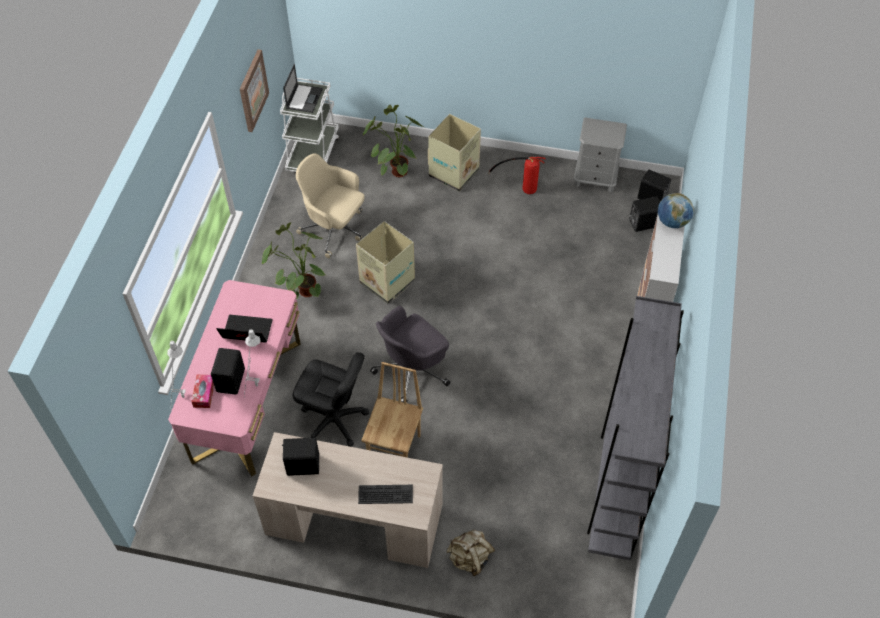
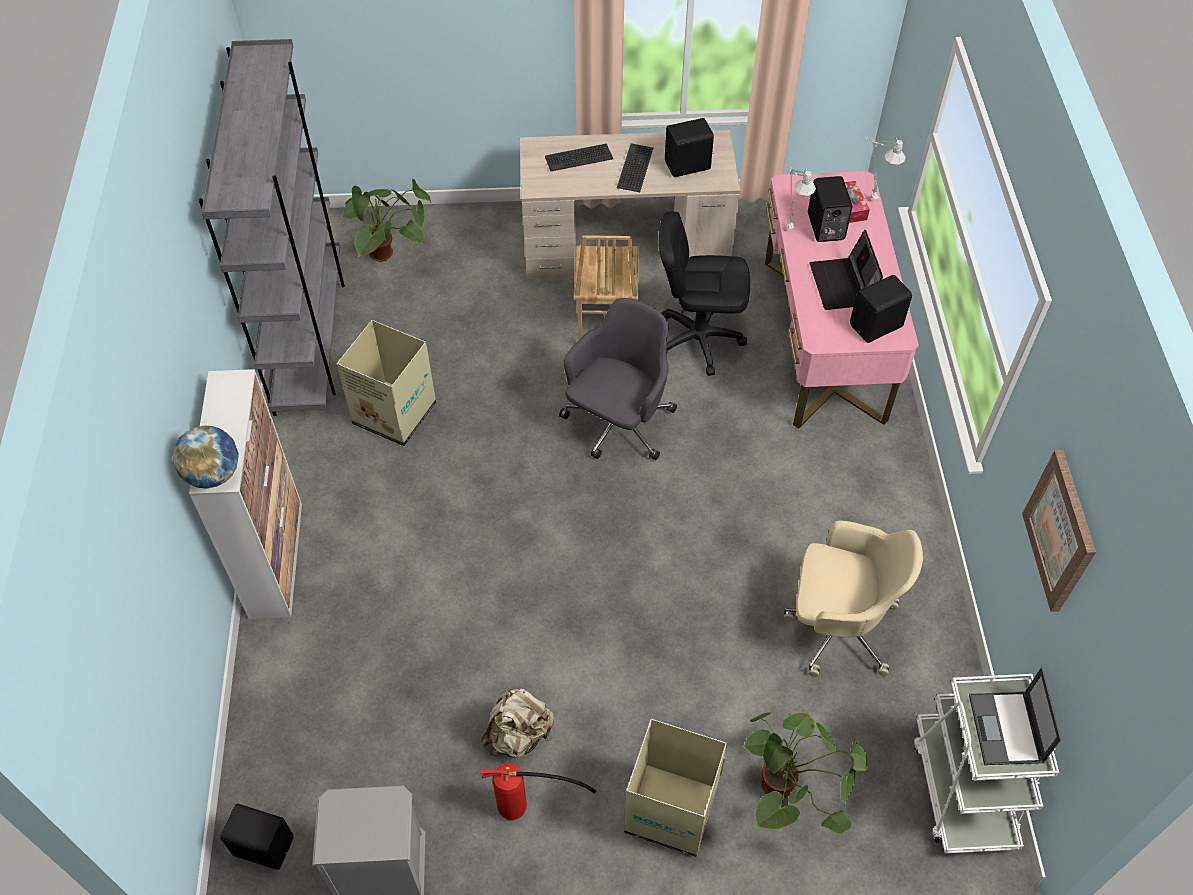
camera: 165 degrees right, 0 degrees up
(246, 332) = (842, 285): laptop -> laptop turned 90 degrees clockwise
(301, 287) = (838, 510): potted plant -> potted plant (392, 257)
(344, 472) = (635, 168): none -> keyboard
(387, 282) = (706, 549): cardboard box -> cardboard box (393, 413)
(470, 558) = (479, 236): beige backpack -> beige backpack (518, 735)
(643, 223) = (281, 779): black speaker -> black speaker (877, 326)

